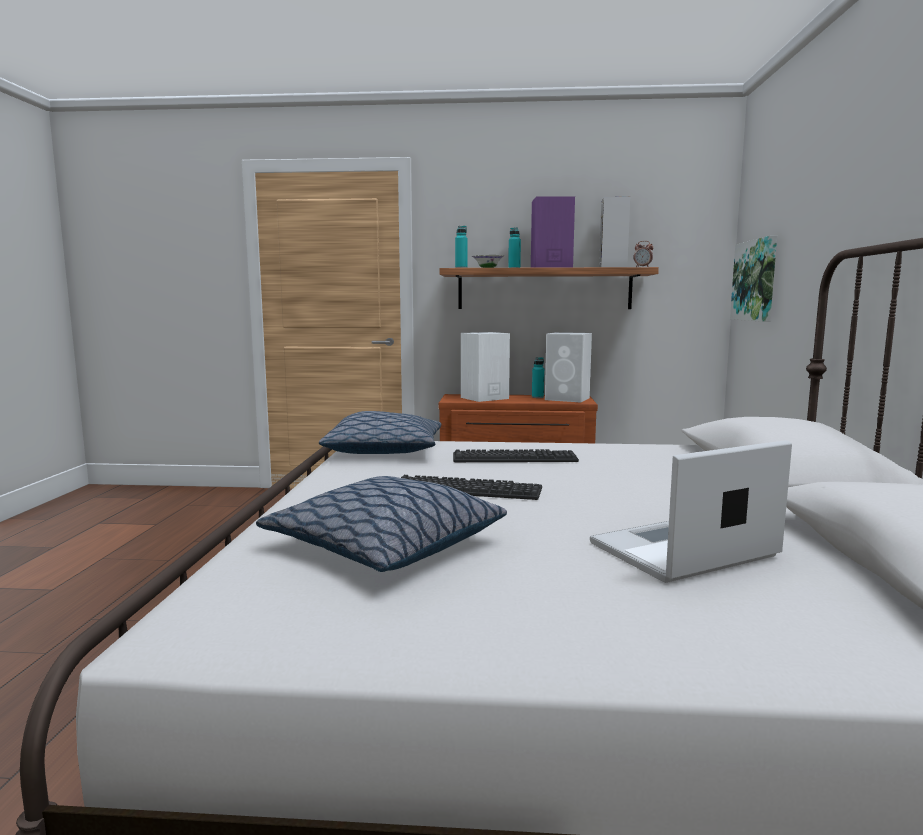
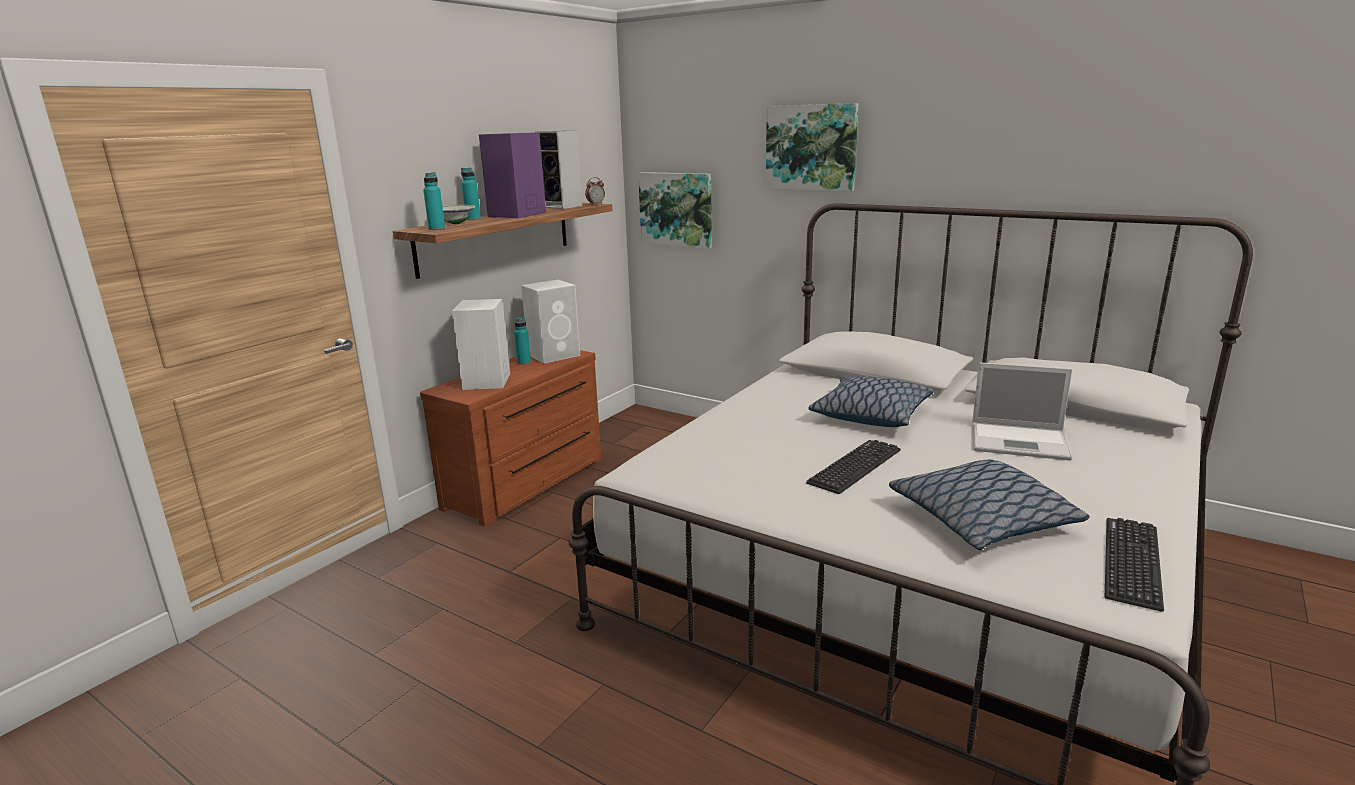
camera: 60 degrees left, 10 degrees up
(385, 450) = (683, 472): pillow -> pillow (870, 415)
(514, 458) = (770, 430): keyboard -> keyboard (1132, 562)
(680, 551) = (1021, 441): laptop -> laptop turned 75 degrees counterclockwise
(845, 182) = (811, 147): none -> picture

